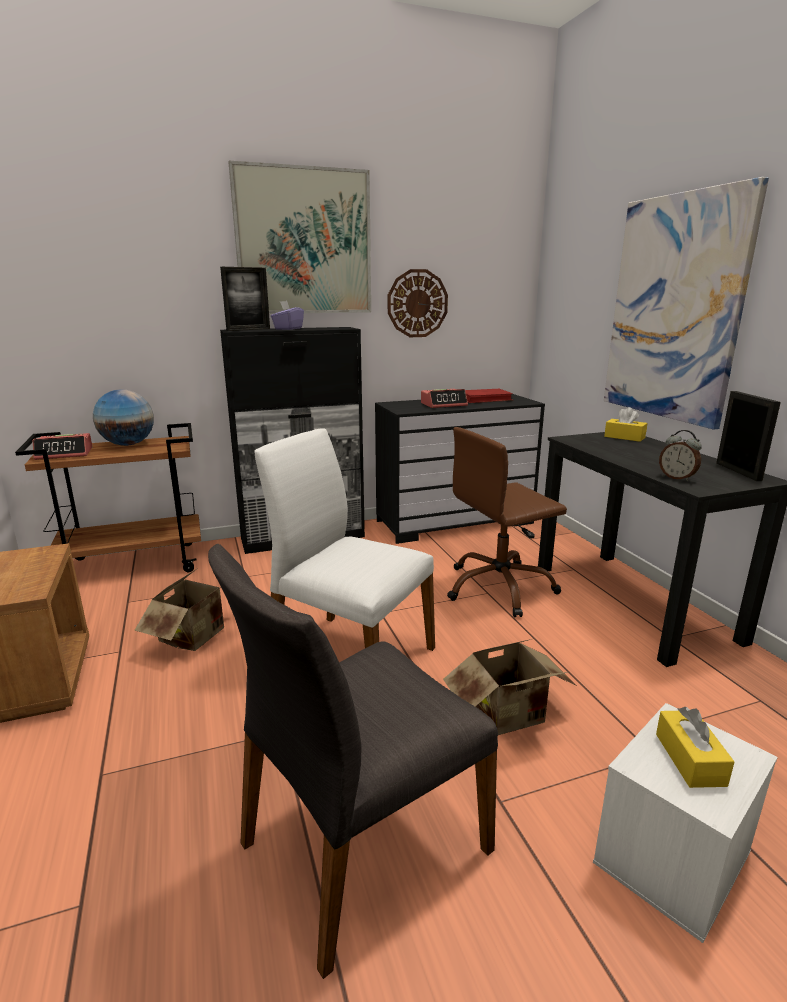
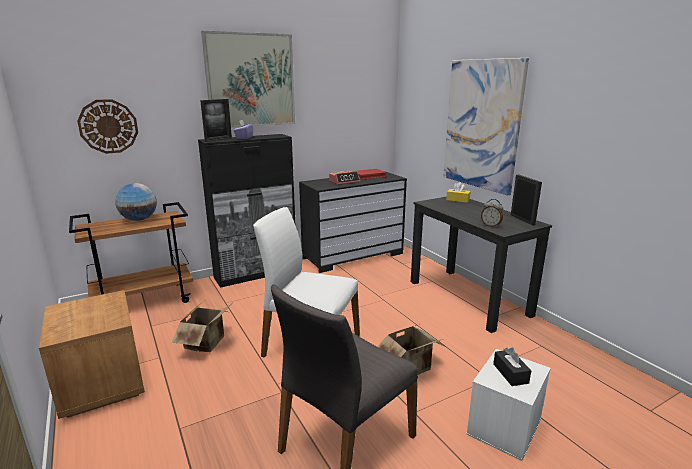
camera: 10 degrees left, 0 degrees up
(65, 453) = (98, 229): alarm clock -> none
(417, 303) = (323, 117): wall clock -> wall clock (108, 126)
(499, 588) = (390, 296): brown office chair -> none
(690, 759) = (510, 373): yellow tissue box -> black tissue box

